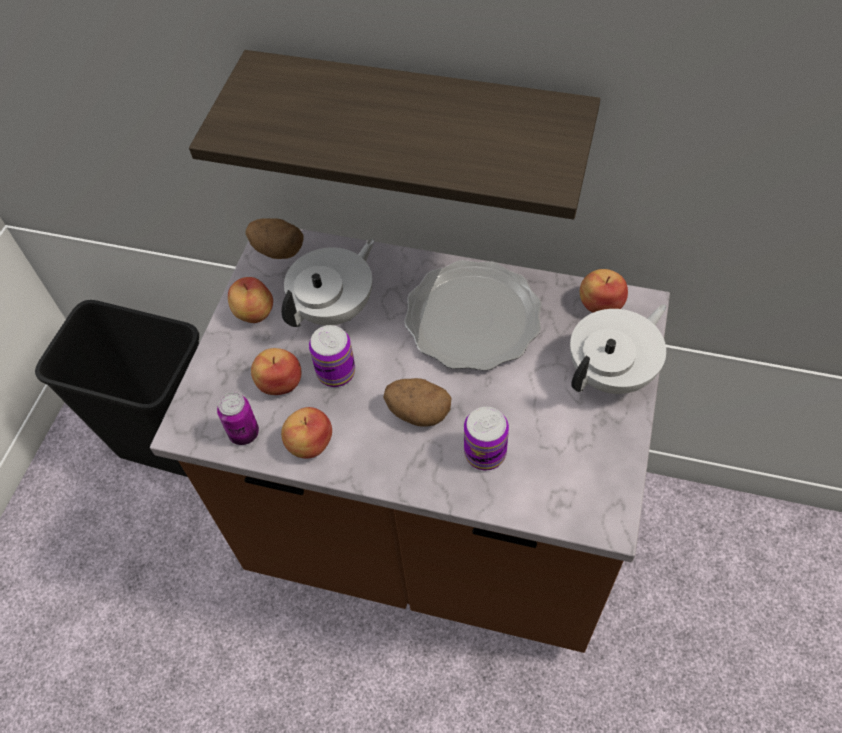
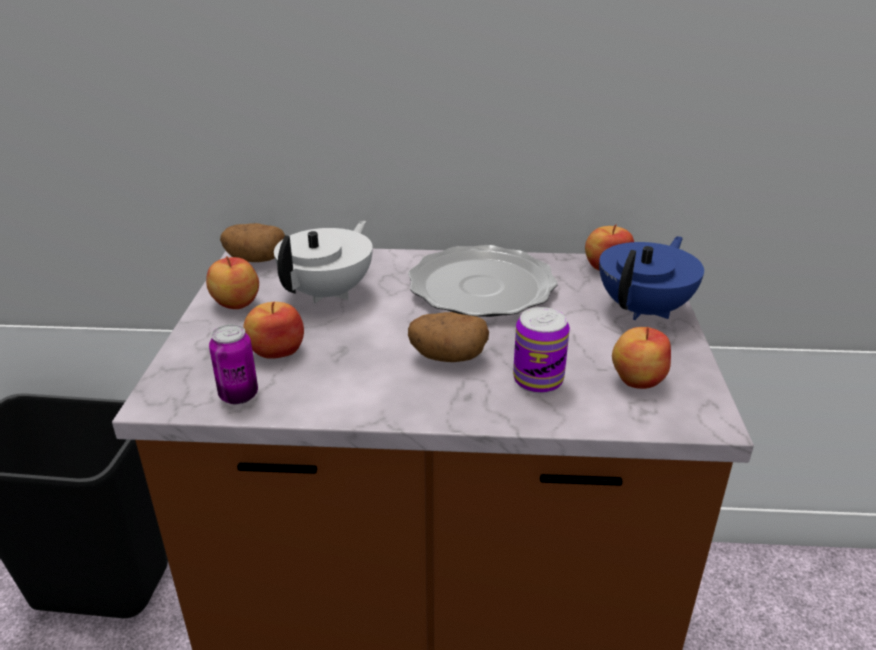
camera: 15 degrees left, 25 degrees down
(310, 443) = (324, 394): apple -> apple (637, 379)
(336, 372) = (342, 336): can -> none
(418, 121) = (408, 84): shelf -> none
(612, 373) = (645, 309): white teapot -> blue teapot

